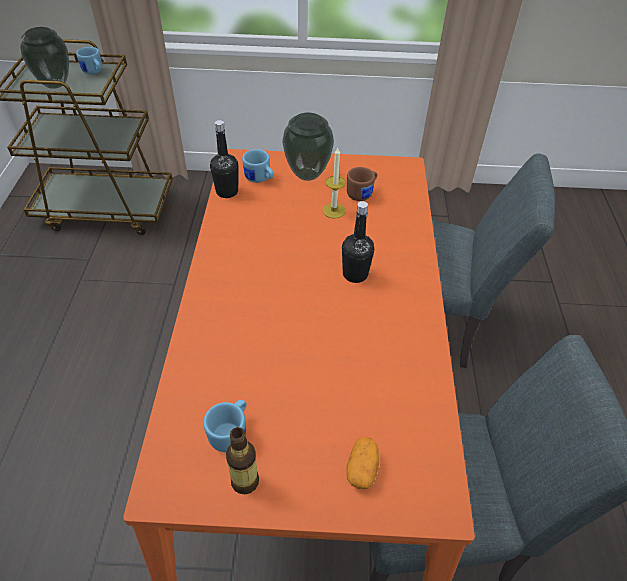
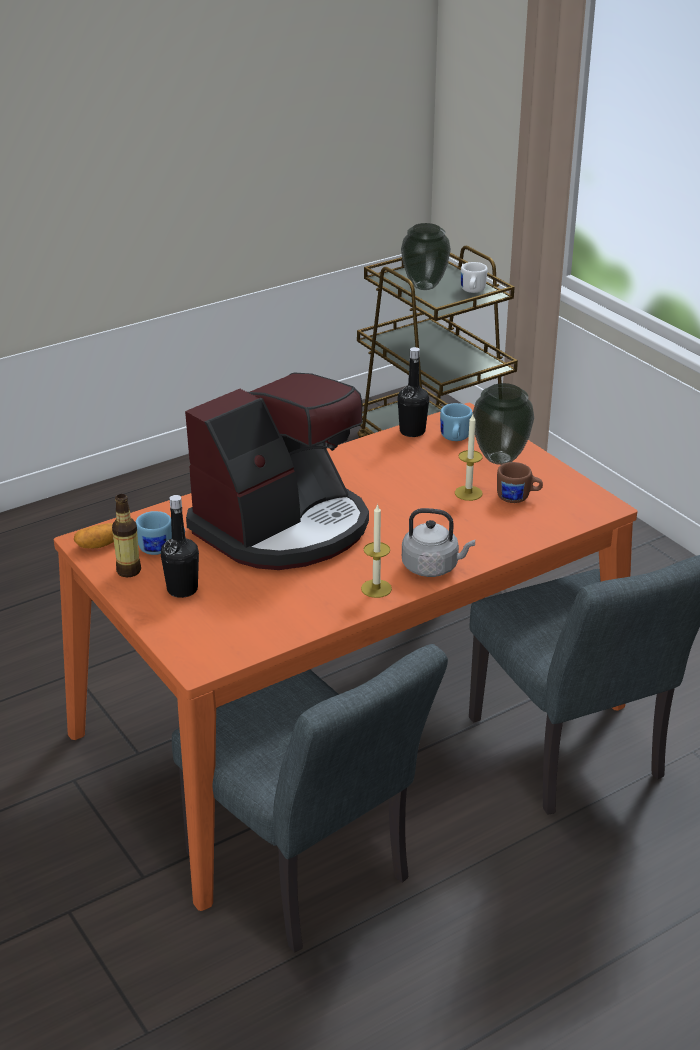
camera: 55 degrees right, 15 degrees down
(94, 72) = (472, 291): blue mug -> white mug
(281, 330) = (283, 527): none -> coffee machine
(355, 274) = (397, 536): black bottle -> black bottle (182, 589)
(362, 469) = (193, 617): potato -> potato (98, 545)
(410, 278) = (433, 567): none -> grey kettle
(413, 323) = (376, 588): none -> candle

